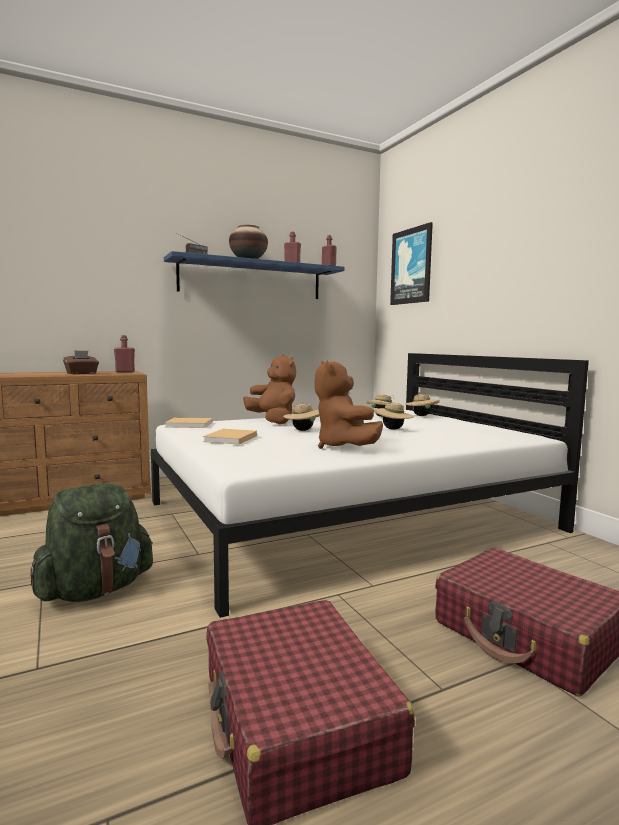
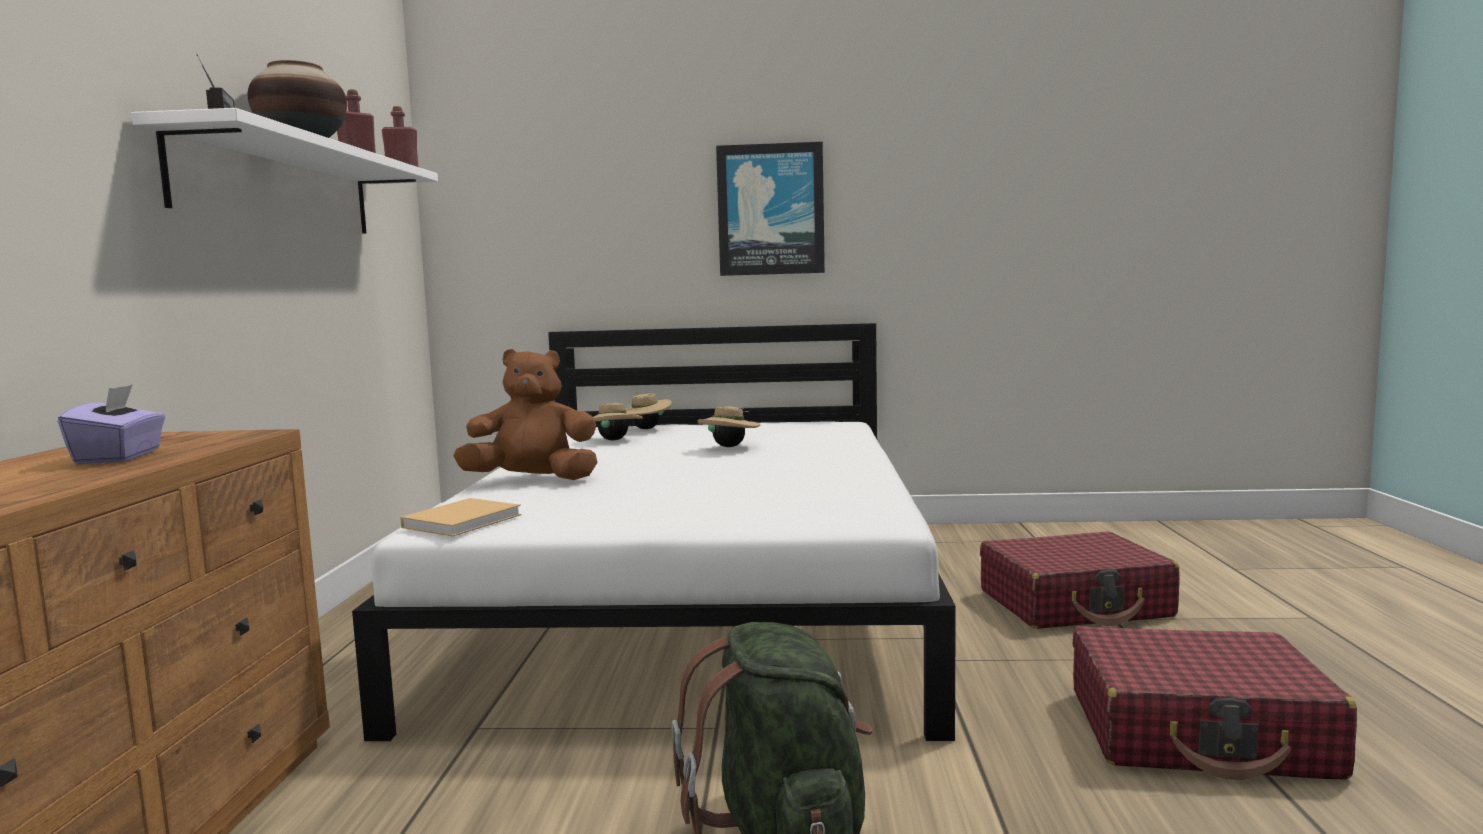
camera: 60 degrees left, 0 degrees up
(81, 373) = (120, 457): brown tissue box -> purple tissue box
(125, 372) = (173, 436): red bottle -> none
(230, 439) = (661, 510): beige book -> none
(251, 280) = (280, 187): blue shelf -> white shelf
(303, 430) = (649, 476): beige hat -> none
(344, 447) = (803, 475): brown plush toy -> none
(411, 266) = (524, 182): picture -> picture (770, 210)

